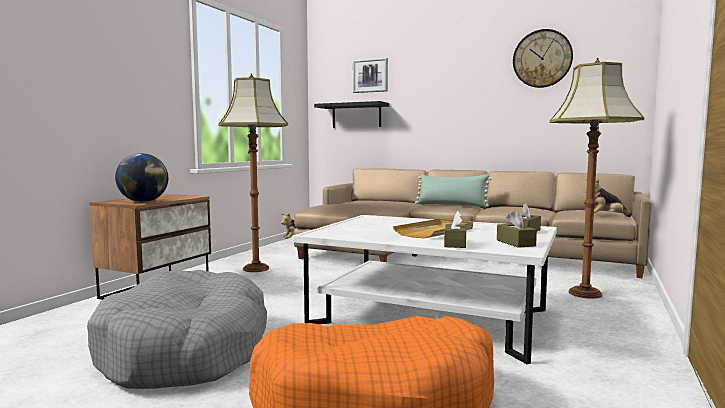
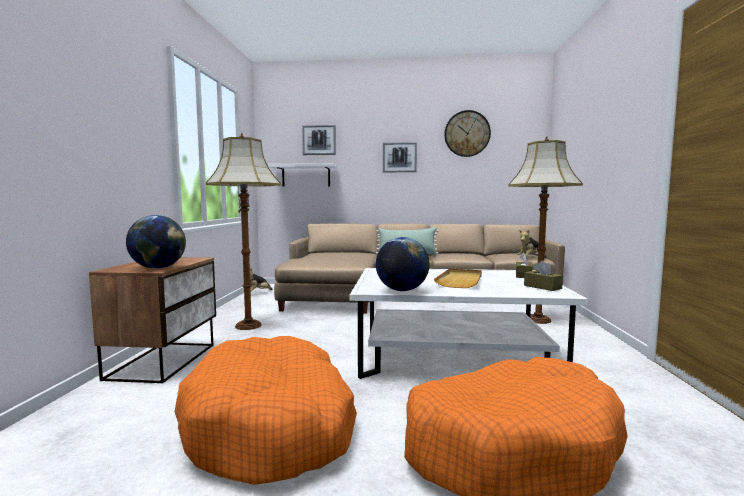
camera: 20 degrees left, 0 degrees up
(186, 350) = (272, 425): grey dog bed -> orange dog bed
(349, 235) = (402, 290): none -> globe
(356, 115) = (306, 175): black shelf -> white shelf
(455, 243) = (502, 291): brown tissue box -> none
(458, 91) = (399, 157): none -> picture

